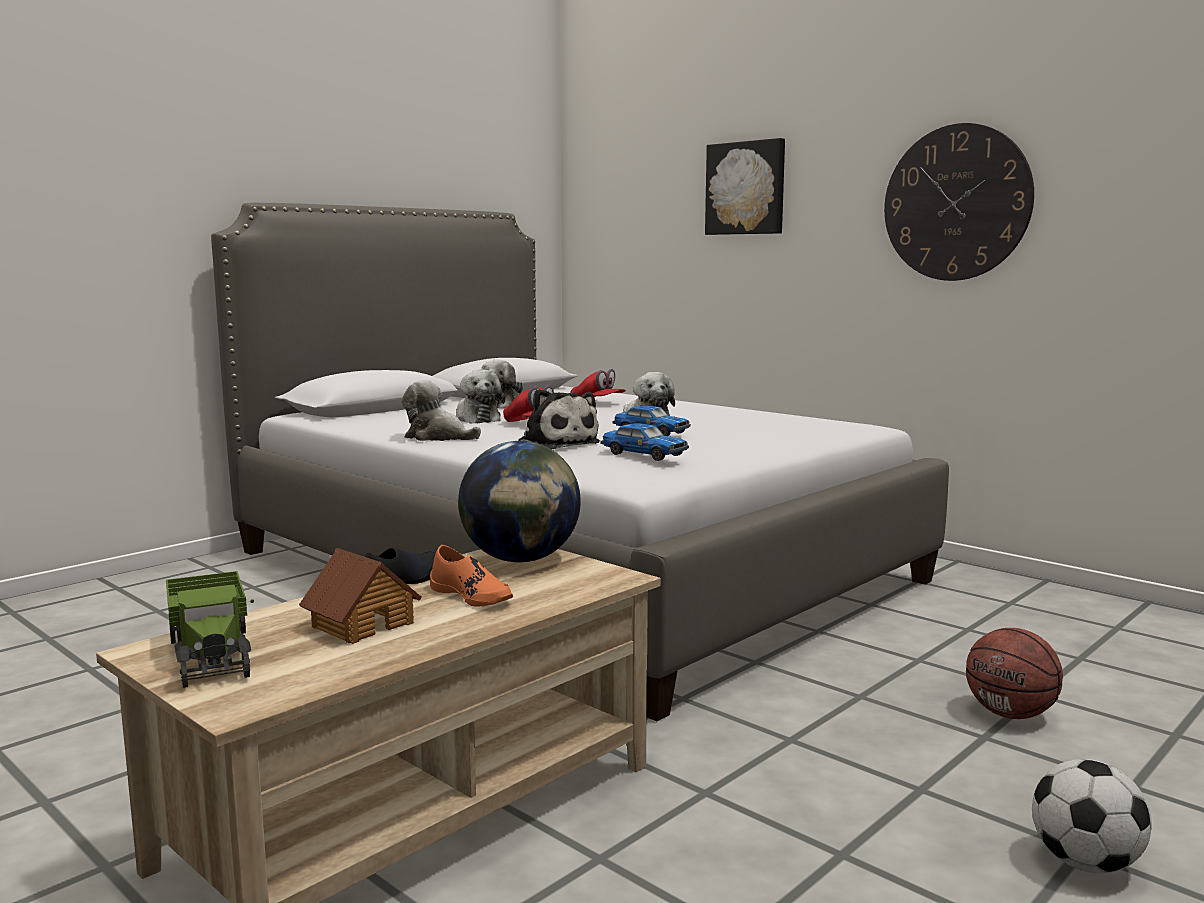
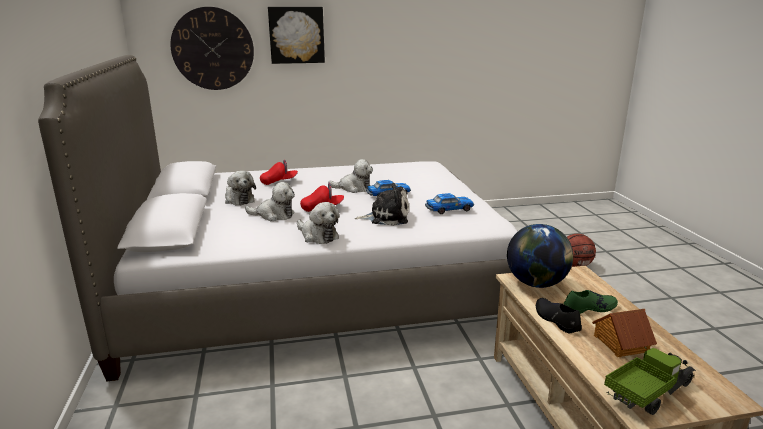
camera: 55 degrees left, 10 degrees up
(212, 652) = (648, 392): toy truck -> toy truck turned 45 degrees counterclockwise
(438, 437) = (318, 236): plush toy -> plush toy turned 105 degrees counterclockwise
(472, 596) = (589, 308): orange shoe -> green shoe
(956, 203) = (422, 47): wall clock -> wall clock (213, 49)
(1085, 864) = (679, 300): football -> none

